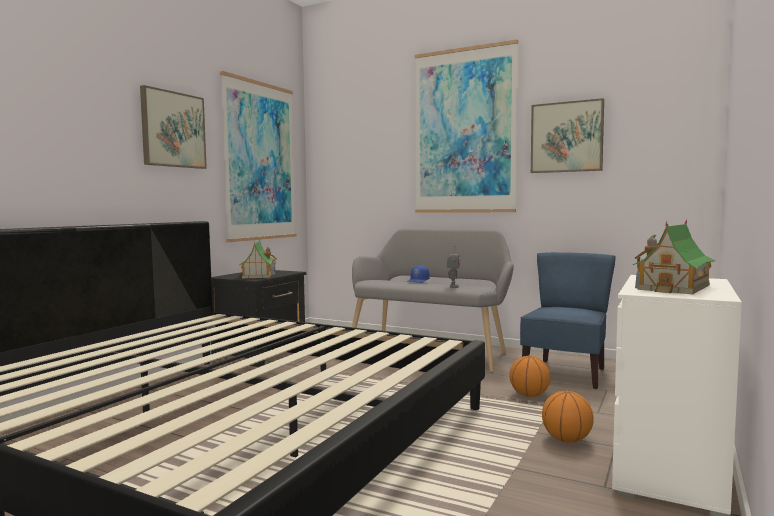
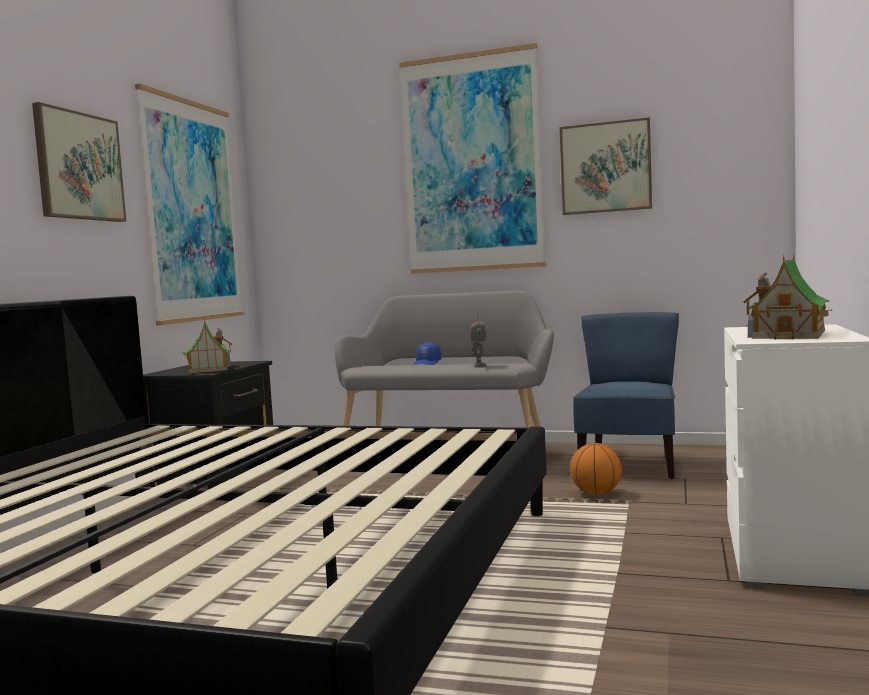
camera: 10 degrees left, 0 degrees up
(566, 440) = (663, 537): basketball -> none

